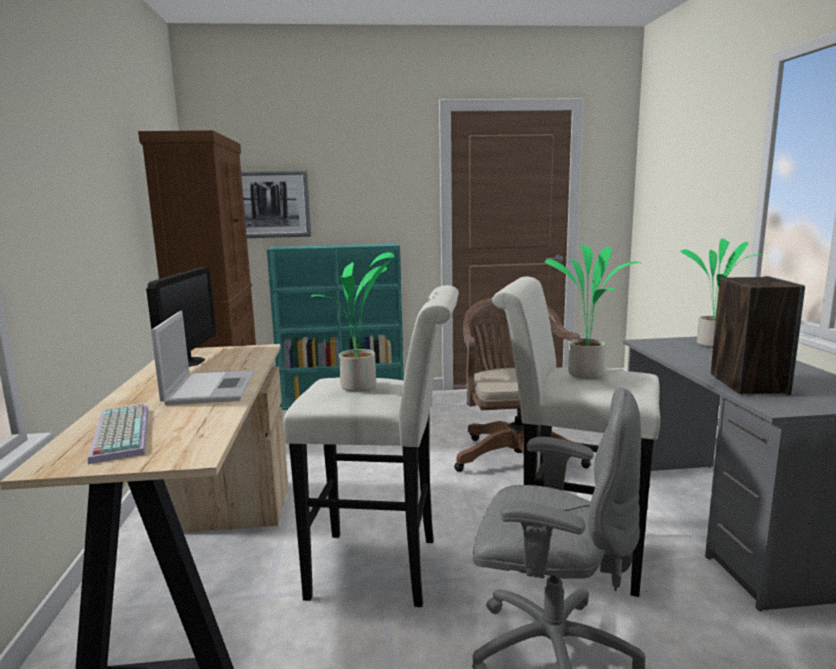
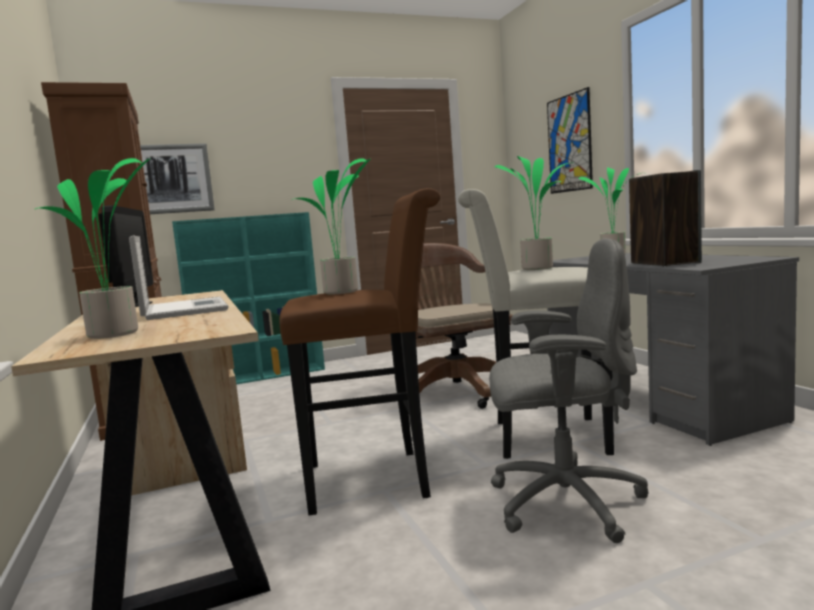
camera: 15 degrees left, 5 degrees down
(118, 433) = (116, 334): keyboard -> potted plant
(385, 568) = (378, 479): white stool -> brown stool
(699, 189) = (569, 143): none -> picture

